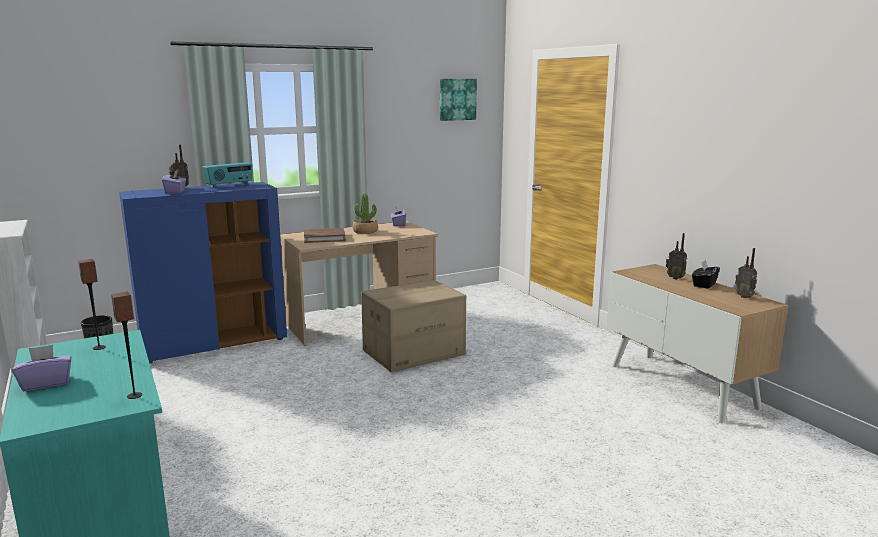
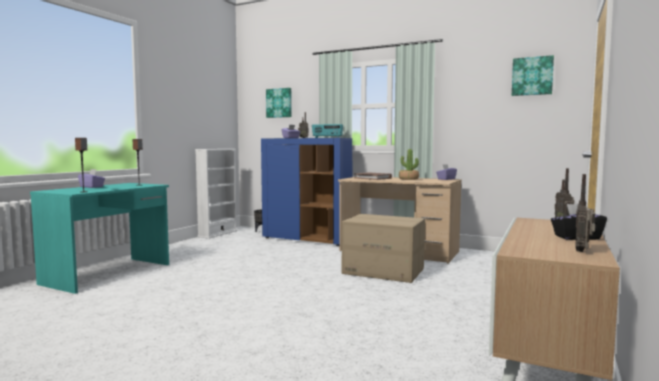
camera: 55 degrees right, 10 degrees down
(93, 124) = (279, 103): none -> picture

